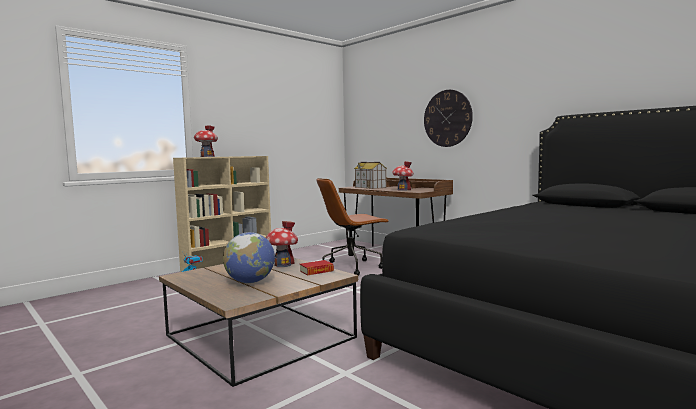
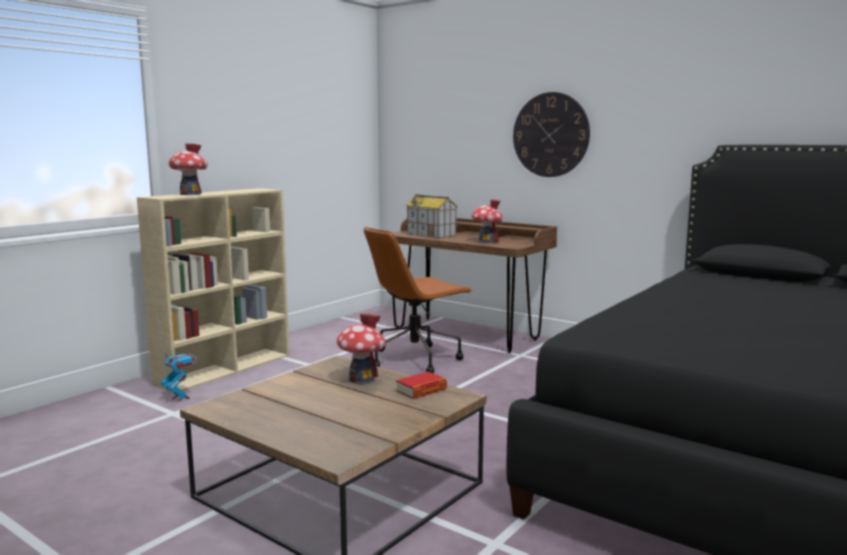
camera: 10 degrees left, 5 degrees up
(250, 282) = (336, 416): globe -> none

